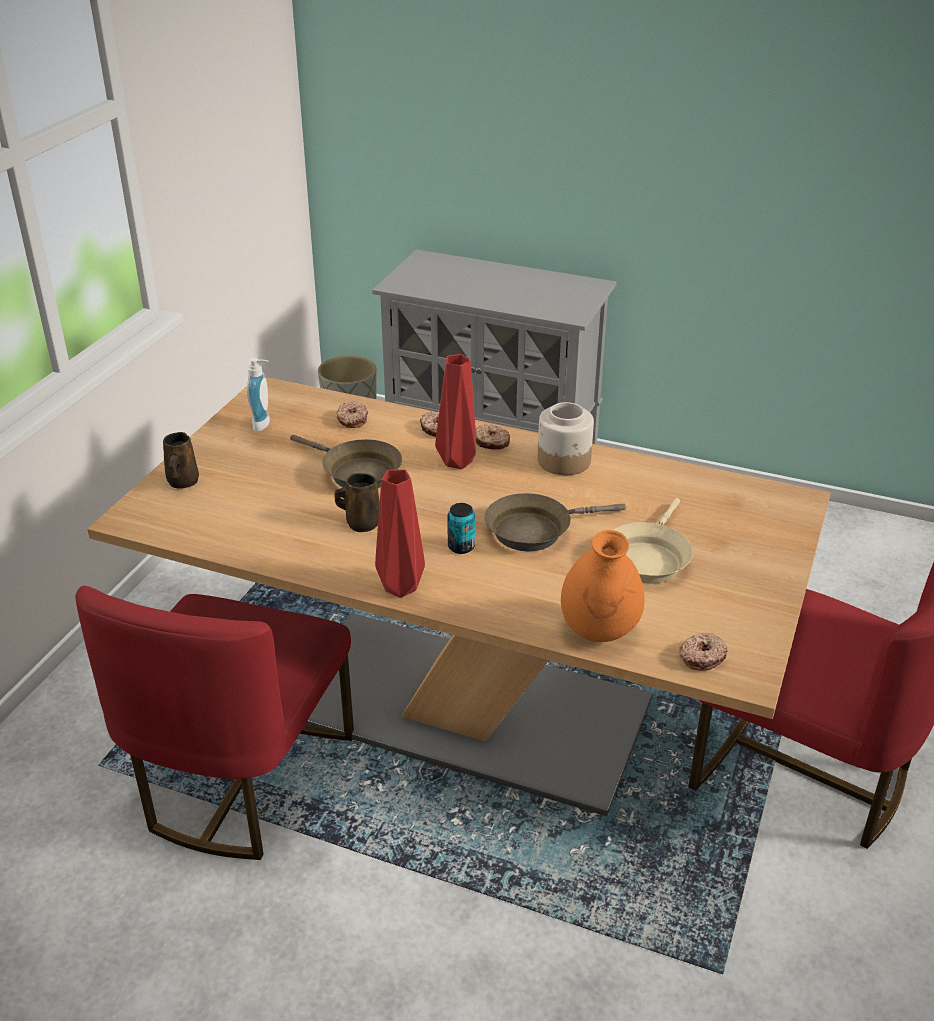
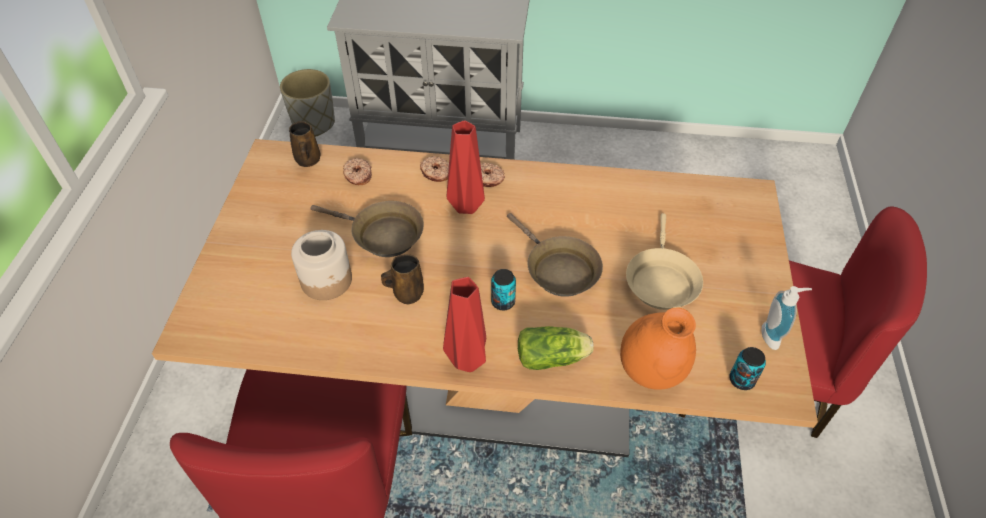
camera: 15 degrees left, 15 degrees up
(182, 482) = (226, 278): brown mug -> brown mug (308, 160)
(264, 424) = (280, 195): soap dispenser -> soap dispenser (774, 336)
(496, 601) = (554, 358): none -> lettuce
(535, 530) = (558, 270): brown frying pan -> brown frying pan turned 90 degrees counterclockwise
(564, 461) = (555, 188): jar -> jar (327, 280)
(701, 657) = (741, 380): donut -> can

